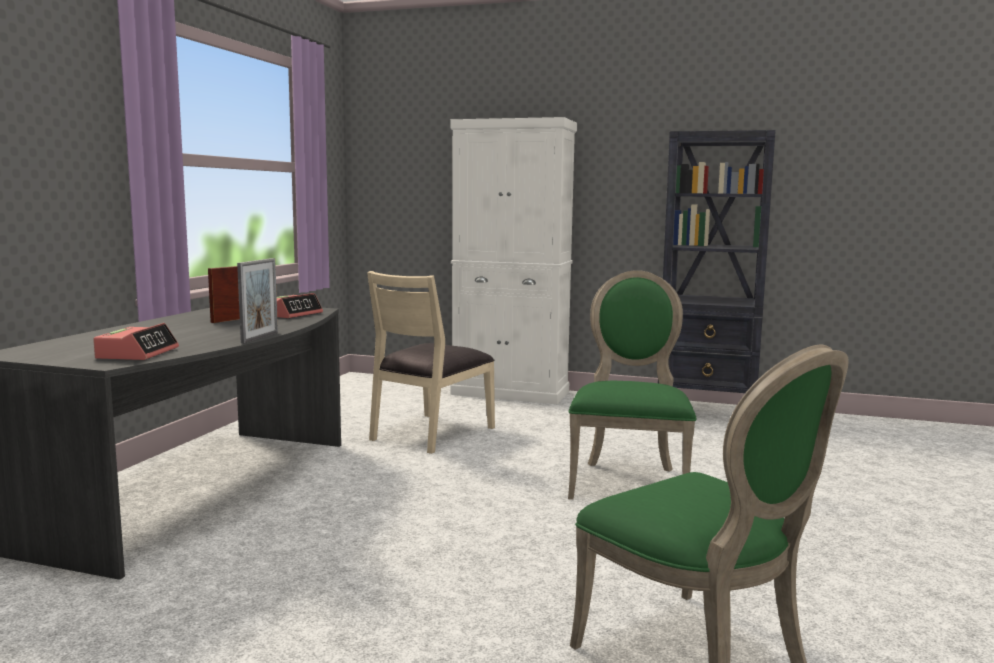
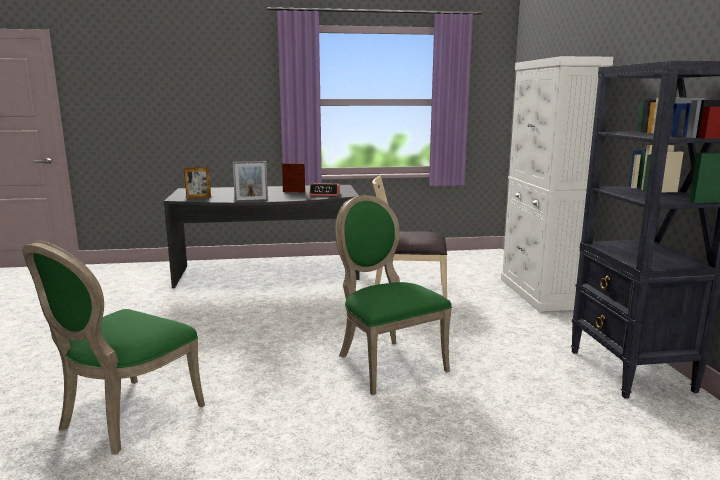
camera: 65 degrees right, 5 degrees up
(138, 353) = (198, 197): alarm clock -> picture frame
(629, 482) = (386, 362): green chair -> green chair turned 105 degrees counterclockwise

